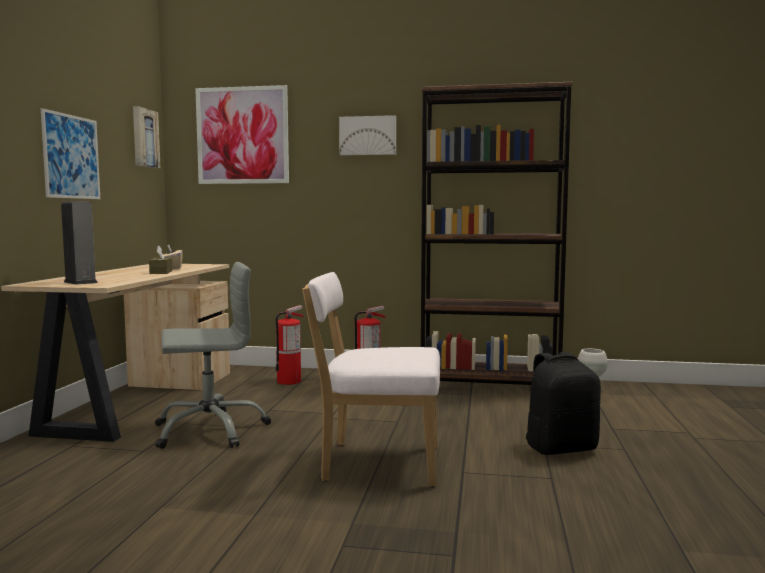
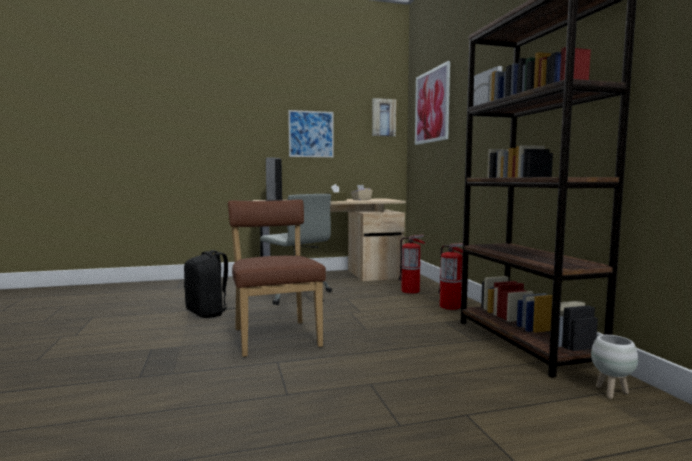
camera: 65 degrees right, 0 degrees up
(375, 463) = (275, 336): white chair -> brown chair
(561, 448) = (368, 392): black backpack -> black backpack (208, 313)

